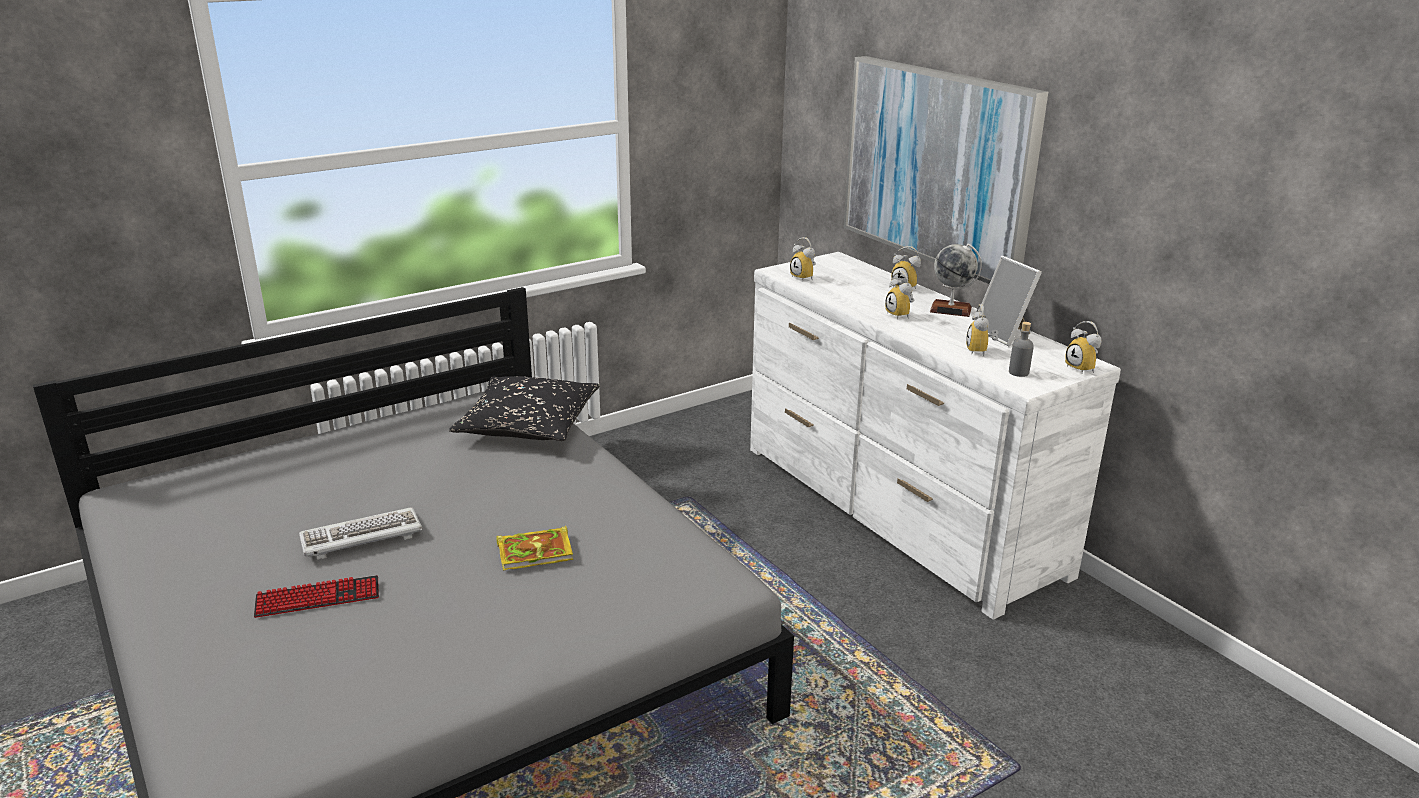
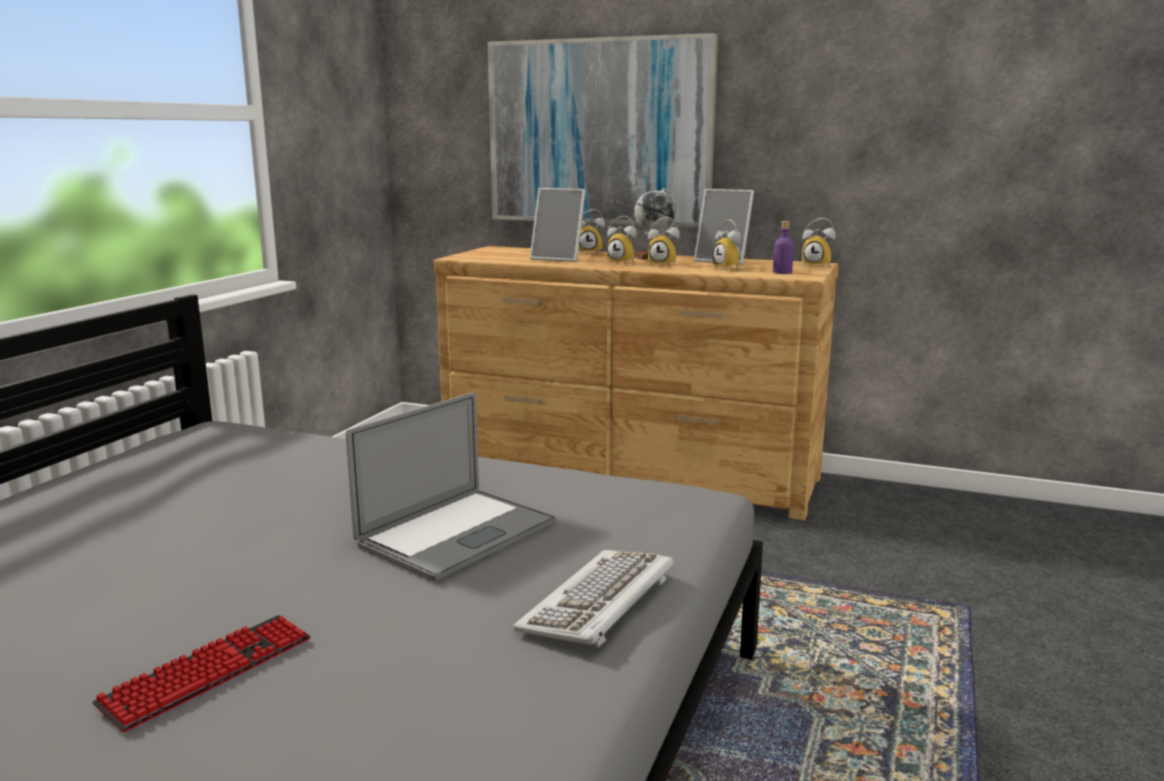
camera: 35 degrees left, 10 degrees down
(361, 537) = (187, 590): keyboard -> keyboard (600, 602)
(528, 425) = (273, 445): black pillow -> none
(537, 551) = (457, 533): book -> laptop
(805, 277) = (493, 257): alarm clock -> alarm clock (663, 265)
(858, 293) = (559, 258): none -> picture frame
(896, 509) = (630, 473): white dresser -> brown dresser
(1018, 372) = (782, 272): grey bottle -> purple bottle

